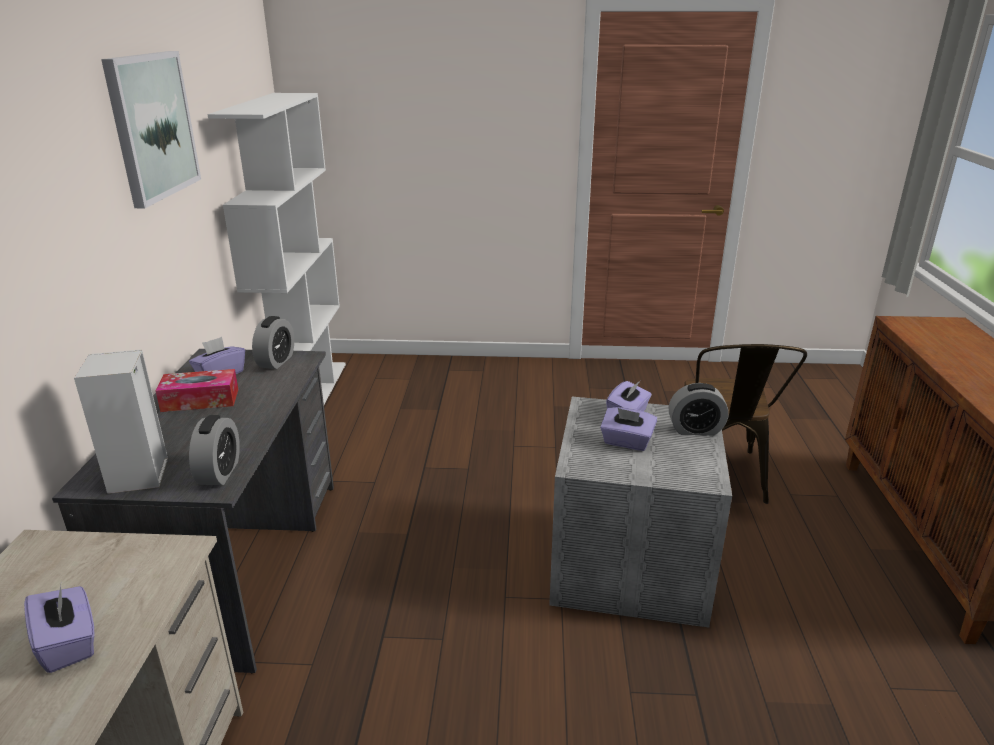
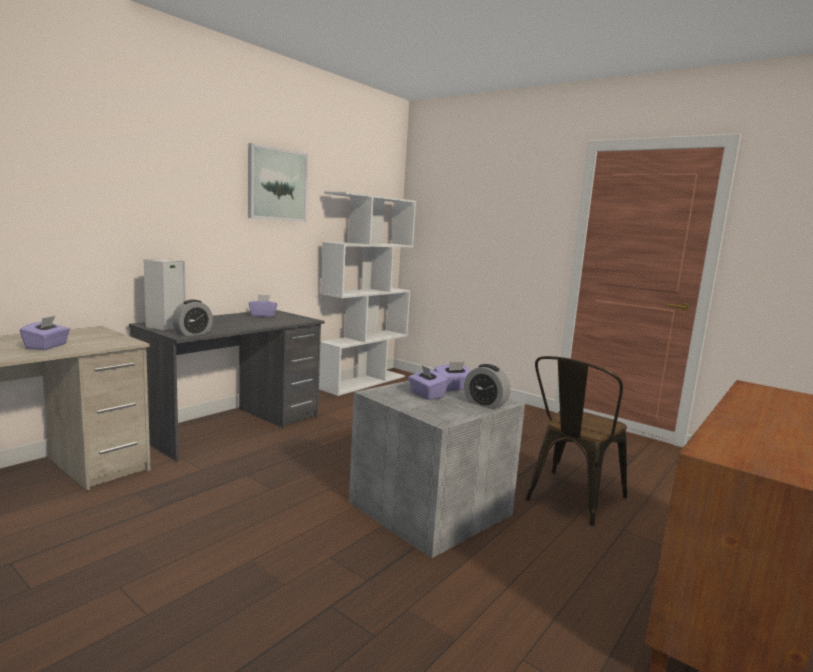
camera: 35 degrees right, 15 degrees down
(200, 400) = (237, 318): tissue box -> none
(276, 361) = (295, 318): alarm clock -> none

